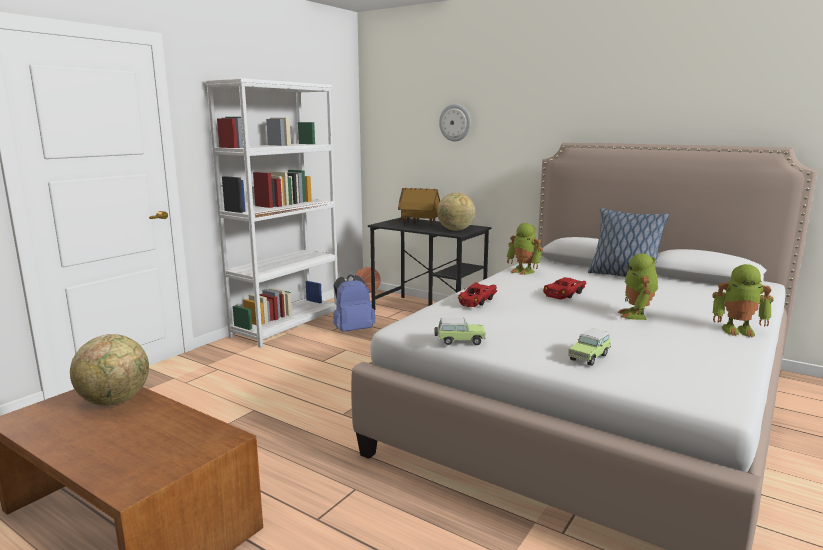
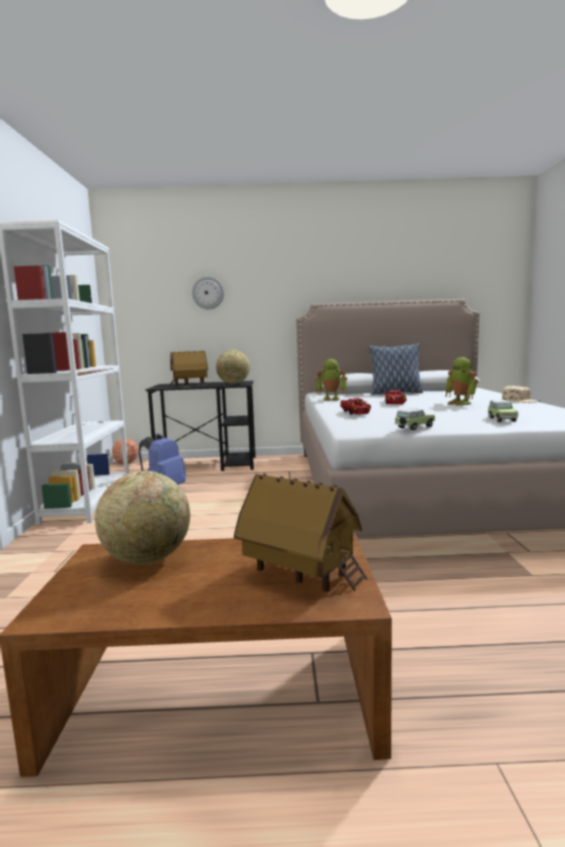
camera: 35 degrees left, 5 degrees down
(152, 453) = (301, 574): none -> toy house
(738, 330) = (521, 400): toy robot -> beige cap

